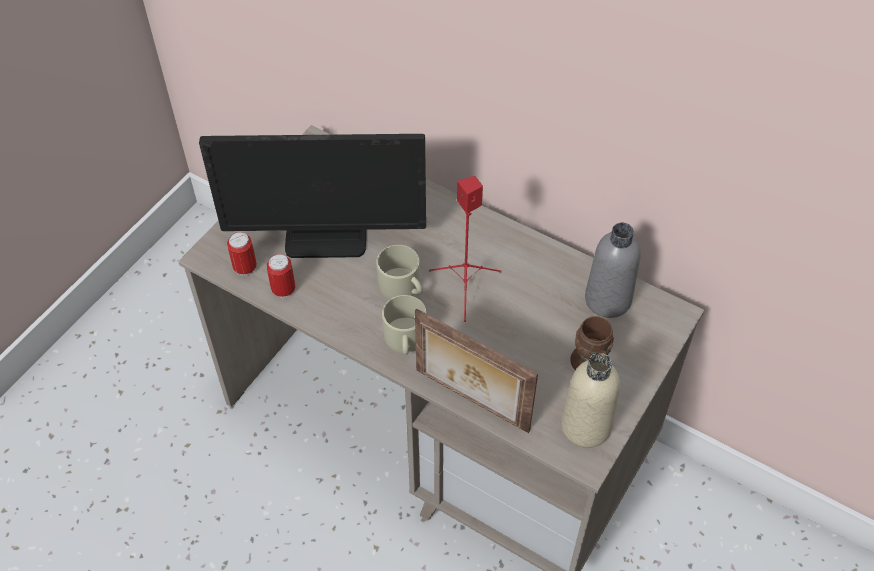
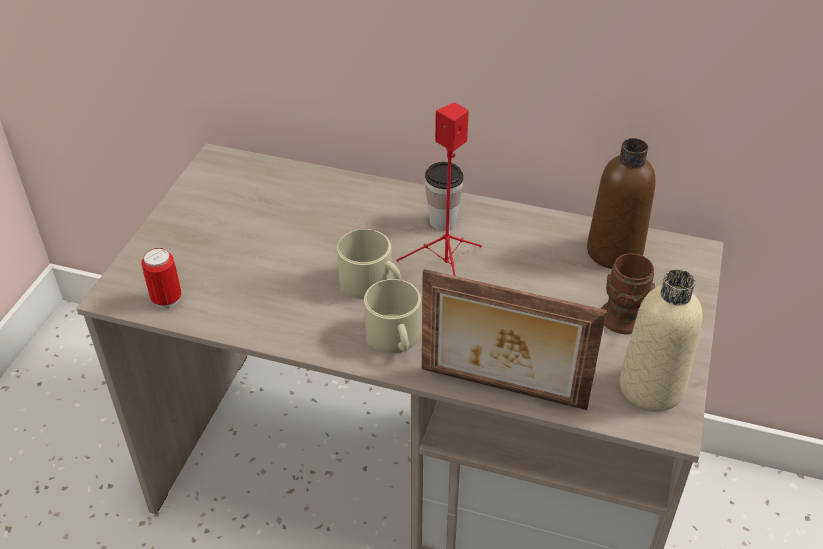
camera: 15 degrees left, 10 degrees down
(283, 289) = (223, 313): can -> none
(326, 237) = (259, 248): monitor -> none
(478, 241) = (443, 221): none -> cup
(608, 299) = (614, 251): grey bottle -> brown bottle

